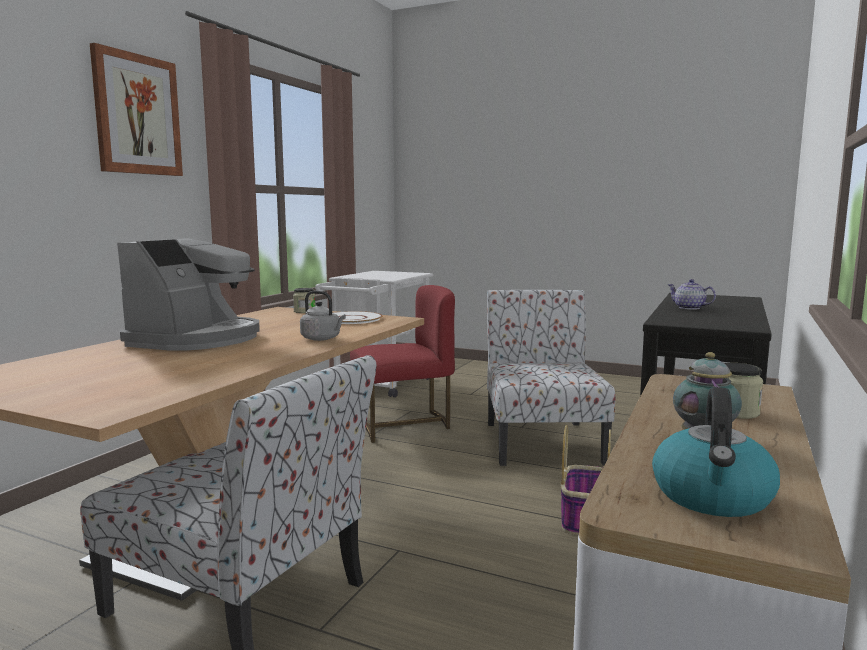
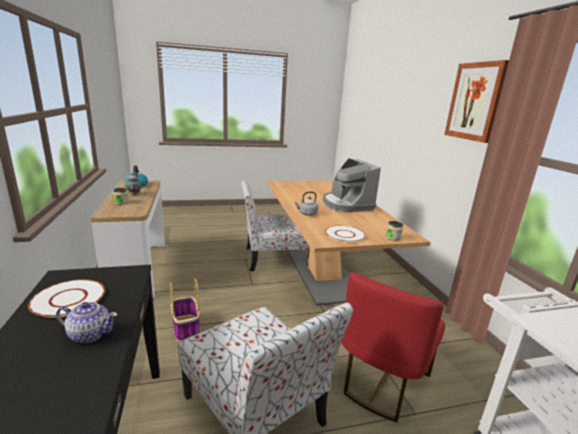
camera: 140 degrees right, 10 degrees up
(722, 318) = (68, 299): none -> white plate

